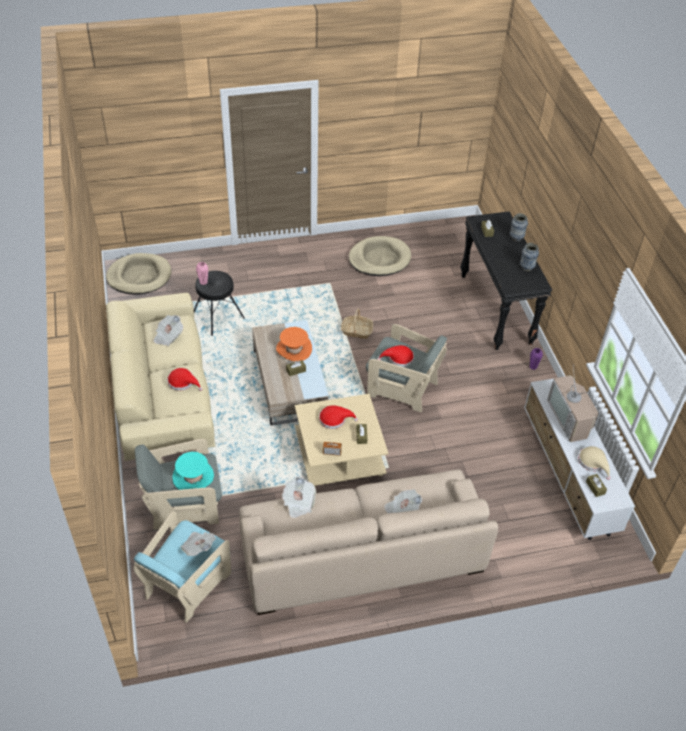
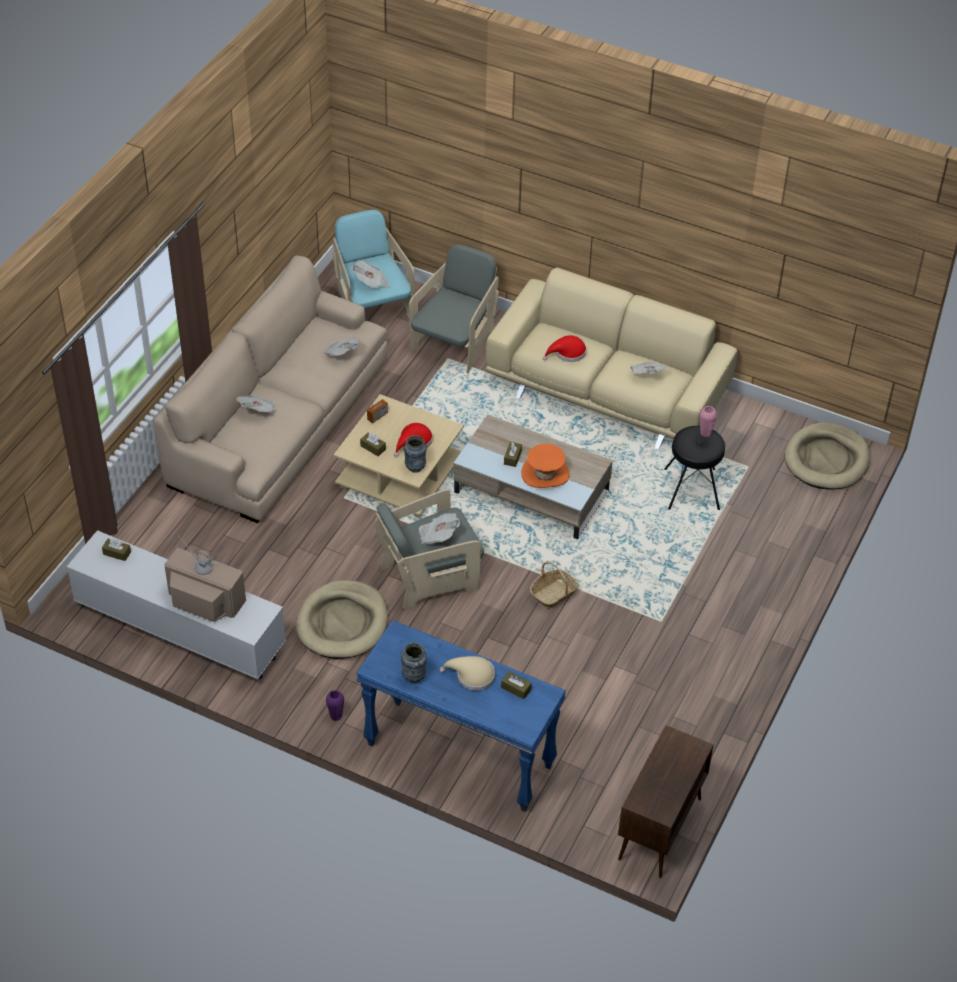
camera: 130 degrees right, 0 degrees up
(193, 476) = (448, 313): turquoise hat -> none
(379, 259) = (663, 702): beige dog bed -> beige dog bed (342, 623)
(398, 359) = (438, 536): red hat -> newspaper
(450, 228) = (659, 830): none -> brown cabinet
(496, 309) = (458, 756): black console table -> blue console table
(516, 238) = (474, 709): vase -> vase (415, 467)
(593, 462) = (140, 575): beige hat -> beige hat (472, 676)

